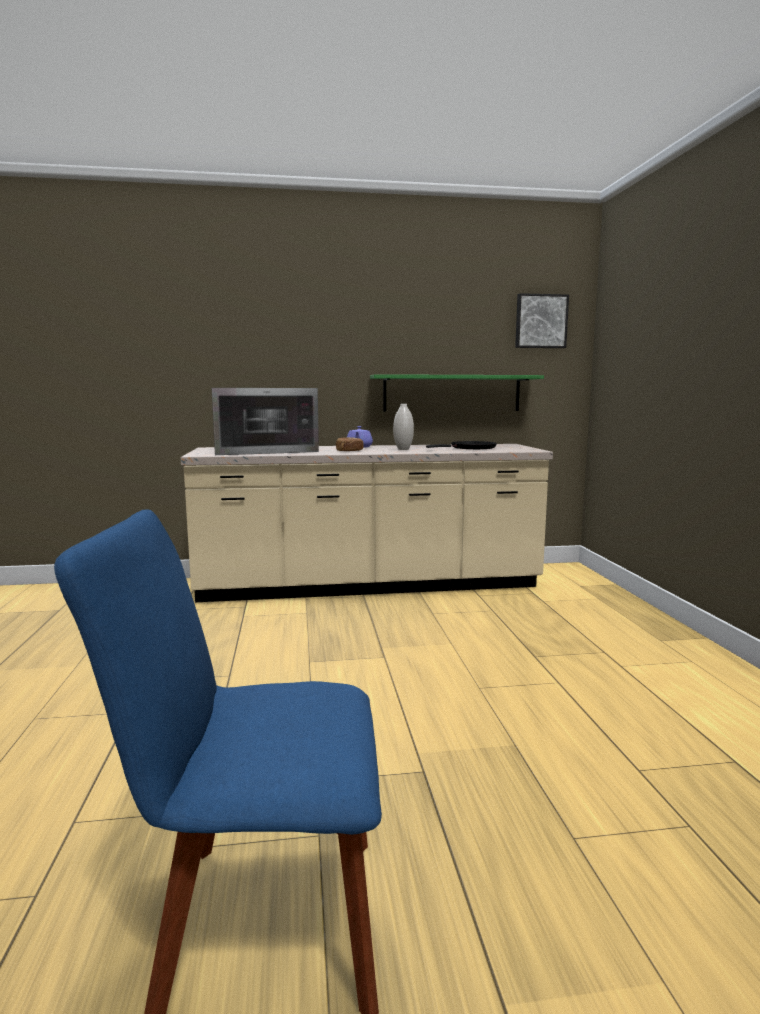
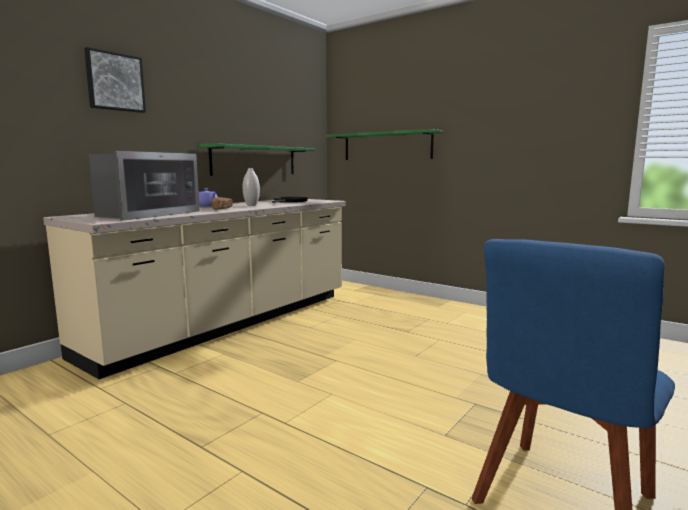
camera: 45 degrees left, 0 degrees up
(540, 321) = (301, 109): picture -> picture (115, 82)
(650, 369) = (387, 146): none -> green shelf

